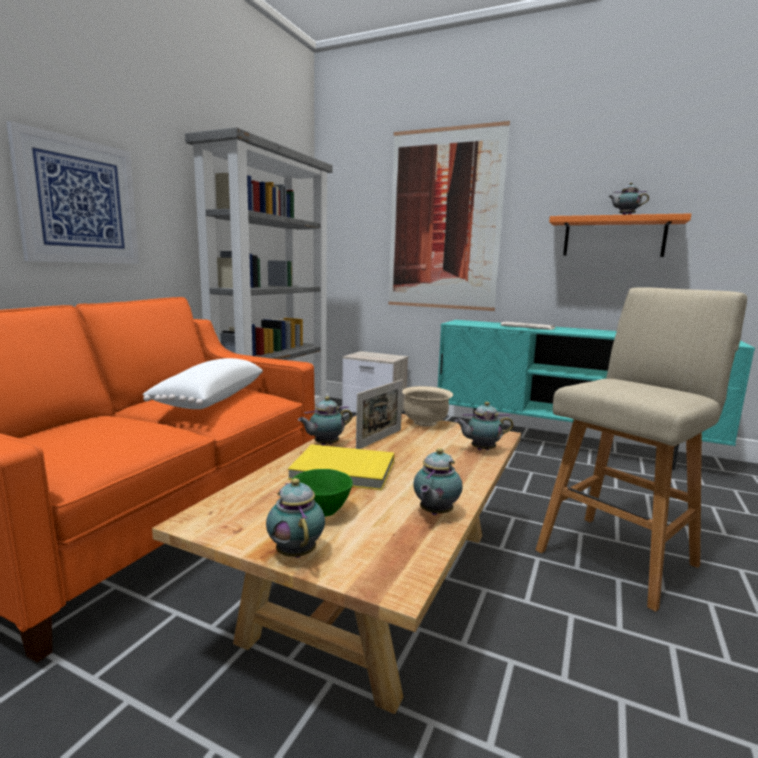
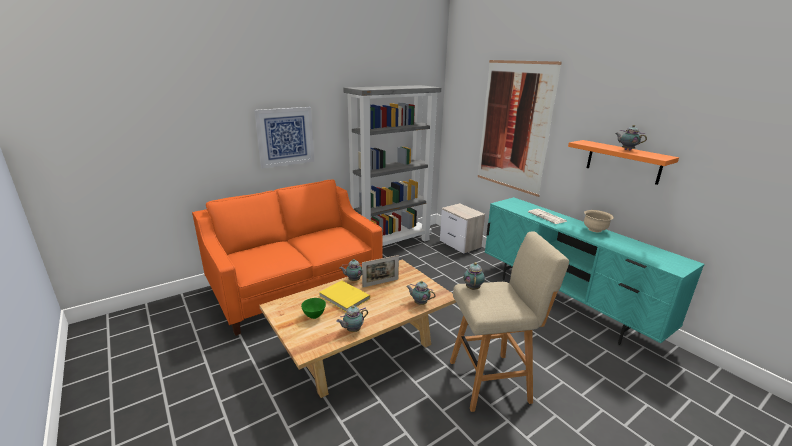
camera: 30 degrees right, 10 degrees up
(209, 399) = (325, 240): white pillow -> none
(296, 552) = (290, 329): teapot -> teapot (473, 288)
(425, 423) = (417, 277): beige bowl -> beige bowl (595, 230)

